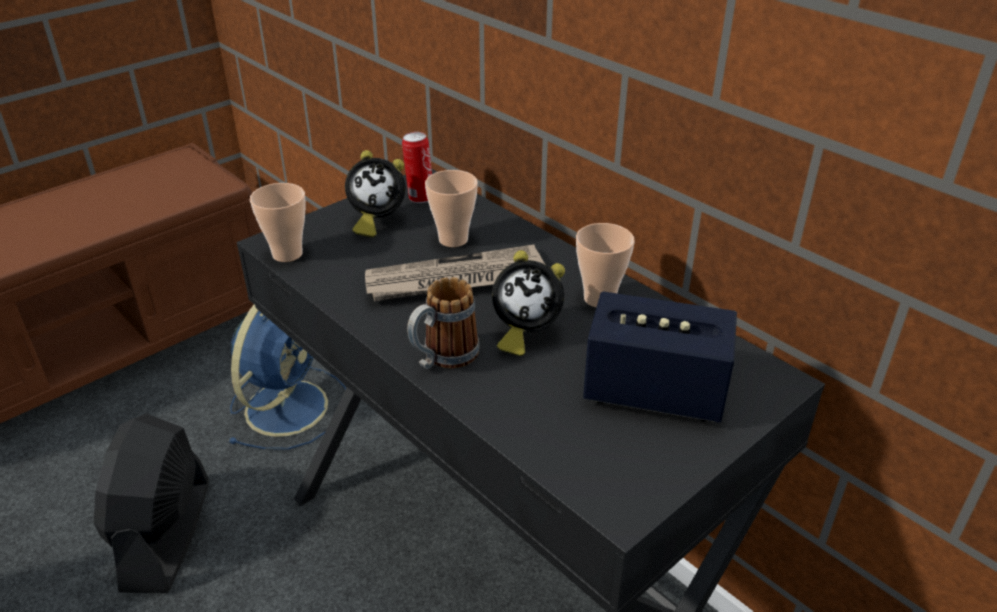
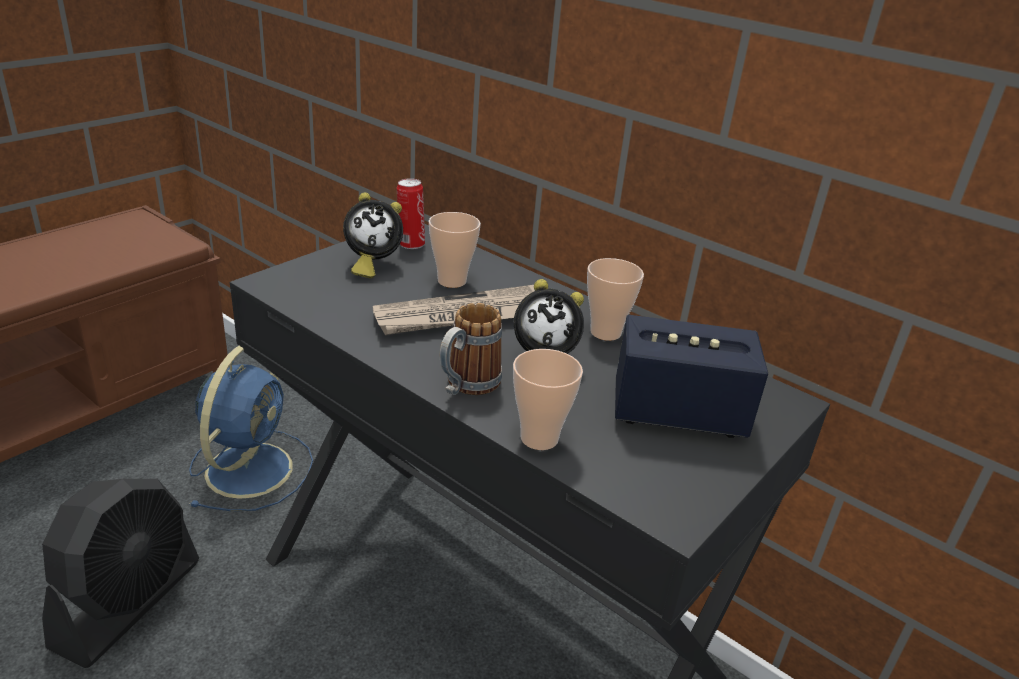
camera: 10 degrees left, 5 degrees down
(166, 535) = (129, 602): black fan -> black fan turned 150 degrees counterclockwise
(287, 254) = (286, 292): cup -> cup (539, 438)

